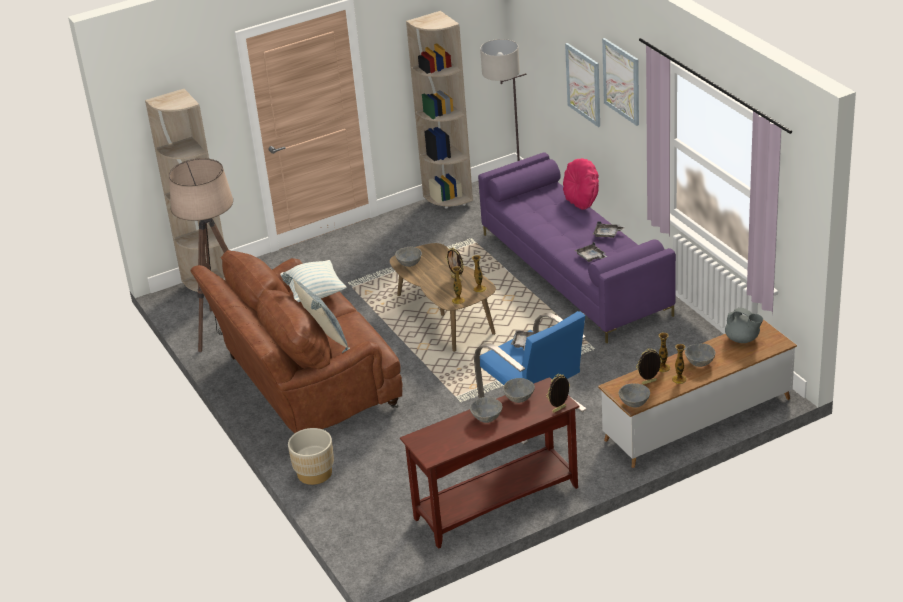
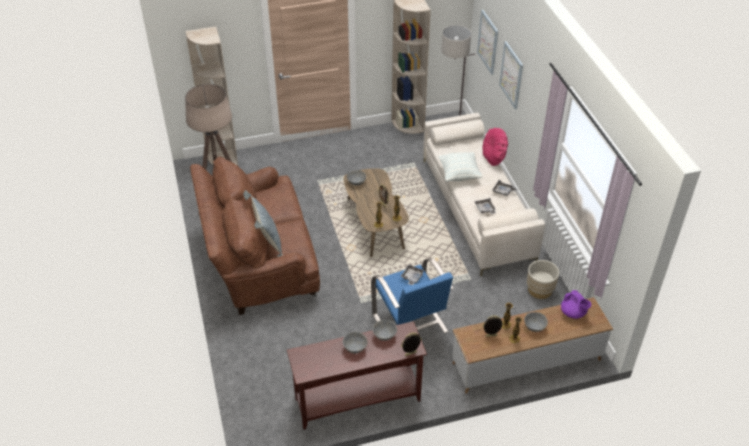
camera: 10 degrees right, 10 degrees up
(314, 293) = (277, 198): pillow -> pillow (459, 174)
(314, 473) = (240, 339): beige planter -> beige planter (539, 290)
(575, 274) = (477, 210): purple sofa -> beige sofa
(621, 81) = (535, 85): picture -> picture (488, 42)
(634, 403) = (474, 352): grey bowl -> none
(742, 339) = (573, 313): grey teapot -> purple teapot

